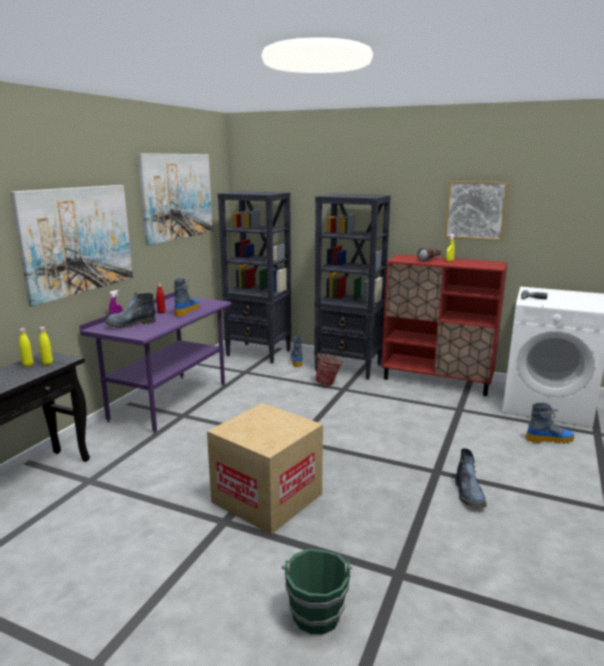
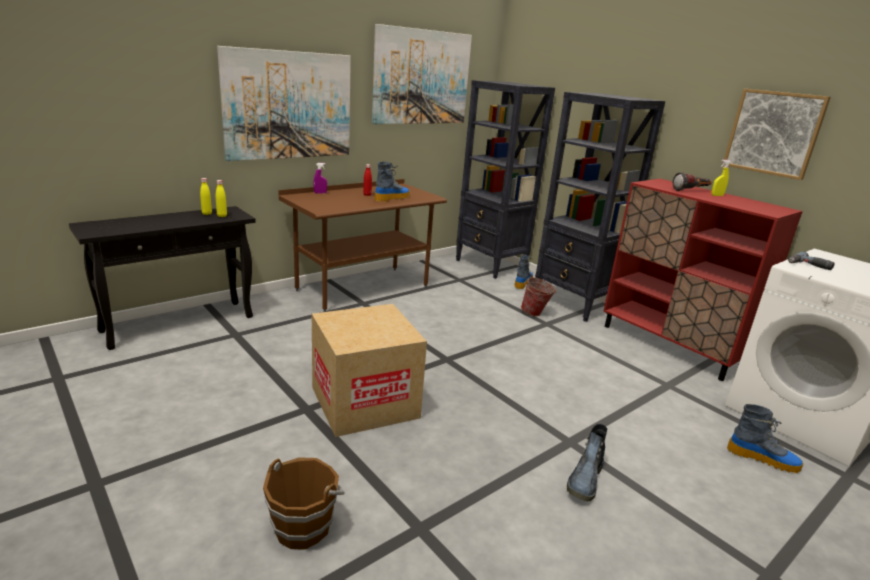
camera: 25 degrees right, 5 degrees up
(130, 324) = (325, 199): boot -> none
(169, 402) = (362, 288): purple desk -> brown desk
(316, 613) = (303, 526): green bucket -> brown bucket

